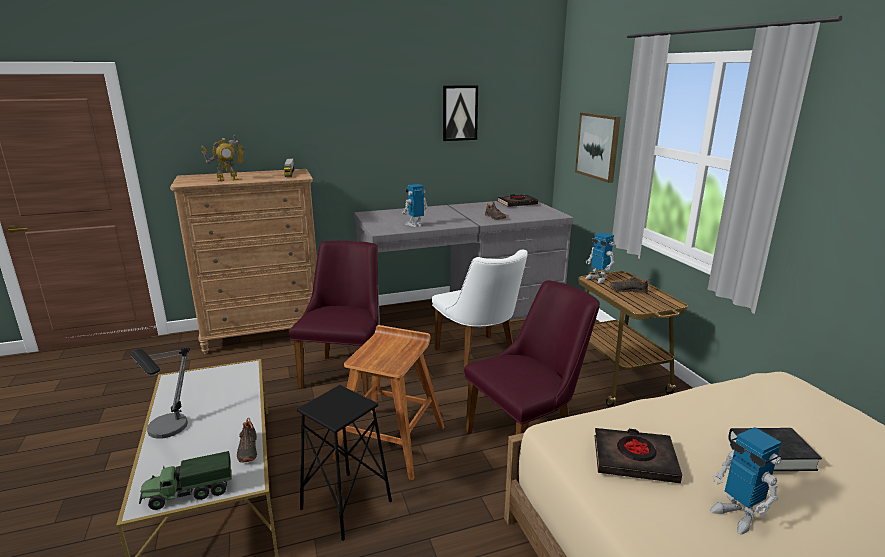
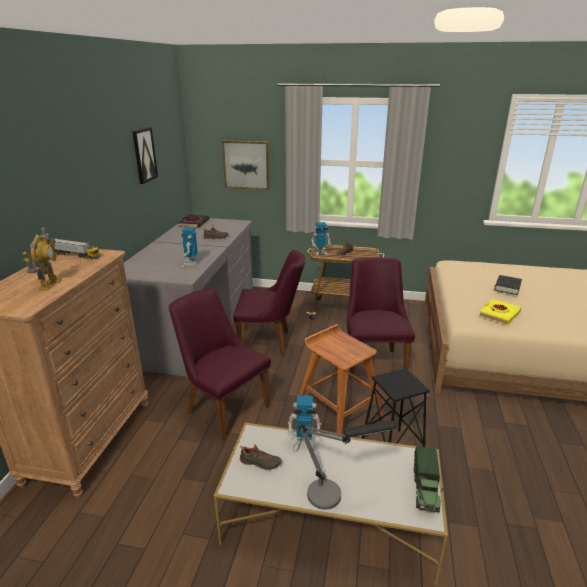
camera: 60 degrees left, 5 degrees up
(247, 450) = (385, 452): black shoe -> black shoe (260, 463)
(479, 357) = (269, 343): white chair -> purple chair
(634, 459) = (499, 314): black book -> yellow book
(737, 515) = (541, 310): toy robot -> toy robot (304, 444)

